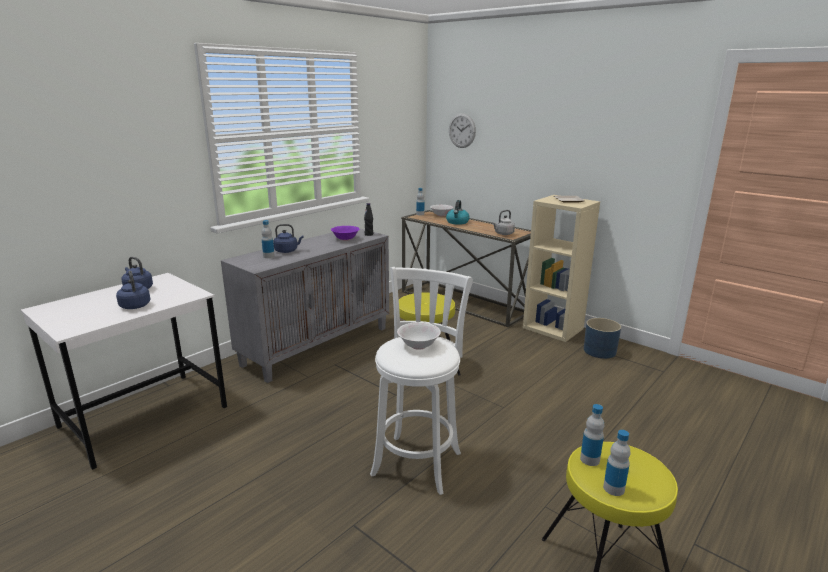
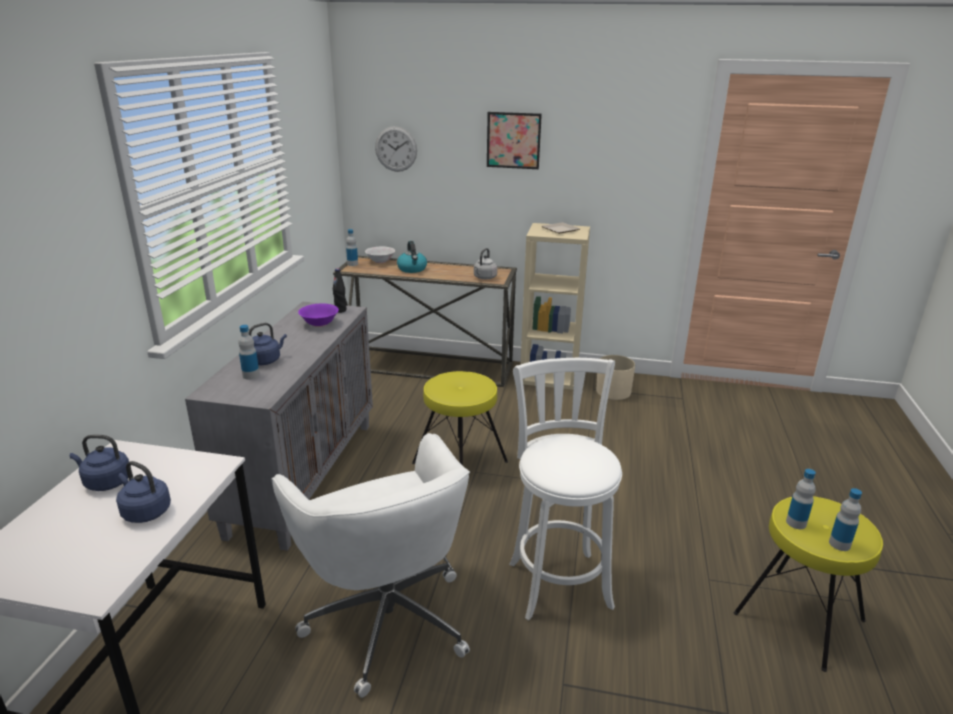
camera: 30 degrees left, 5 degrees up
(284, 439) = (386, 617): none -> white office chair
(418, 345) = (567, 453): white bowl -> none
(544, 125) = (513, 140): none -> picture
(600, 351) = (613, 391): blue planter -> beige planter

